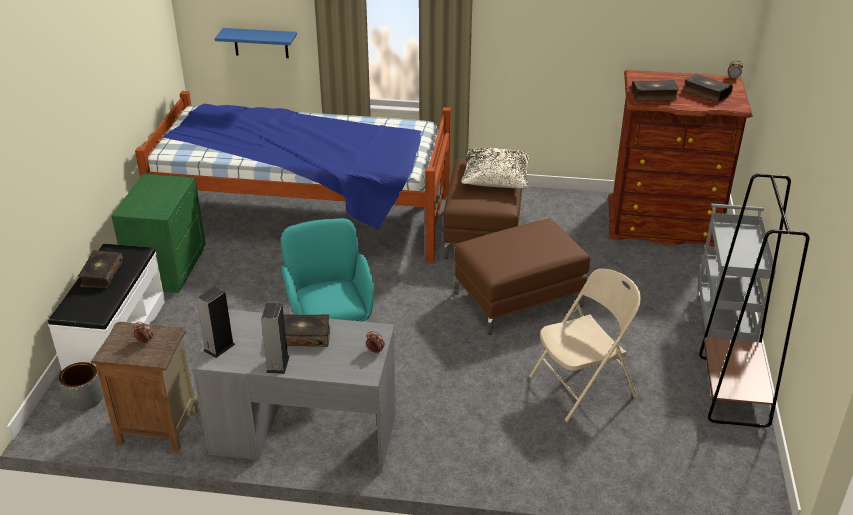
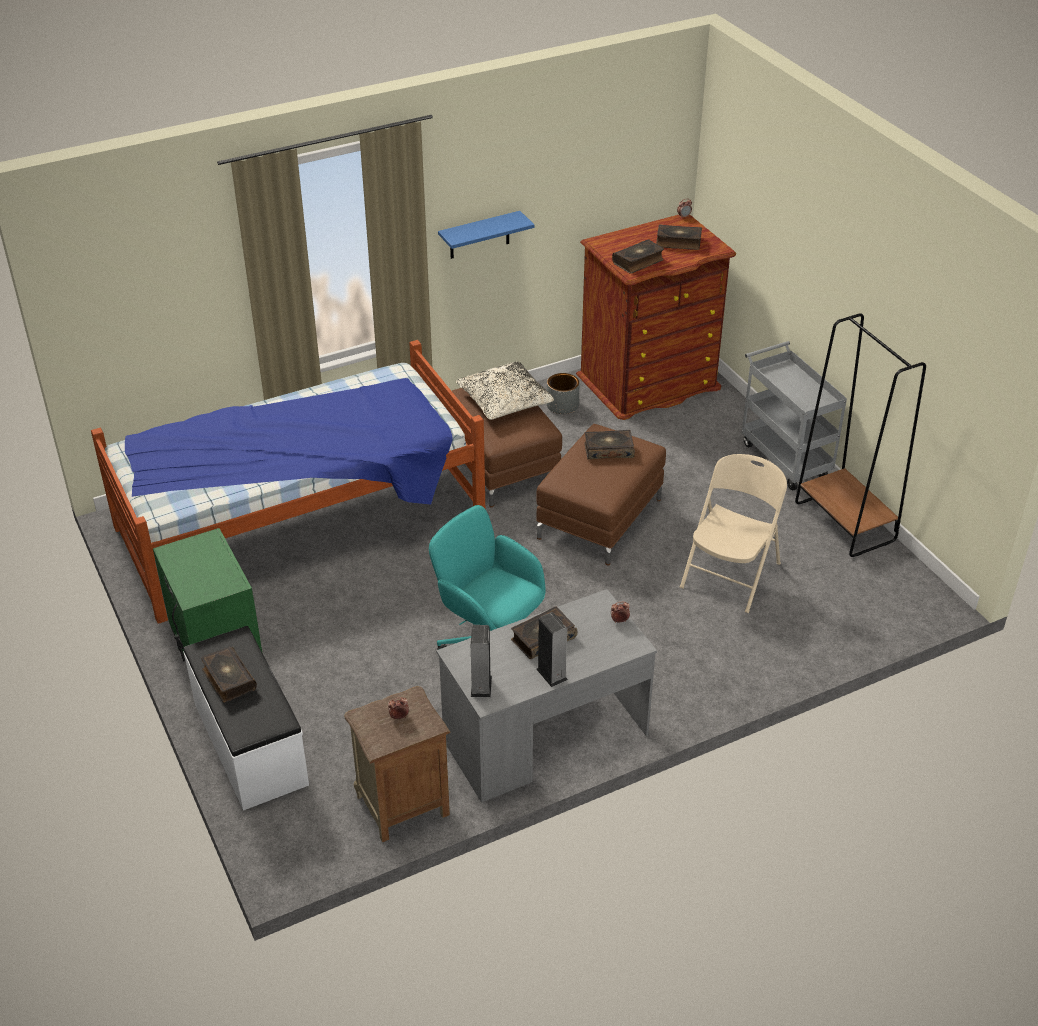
camera: 35 degrees left, 5 degrees up
(84, 399) = (294, 819): grey planter -> grey planter (562, 405)
(261, 43) = (173, 338): blue shelf -> blue shelf (479, 235)
(536, 239) = (608, 450): none -> book

